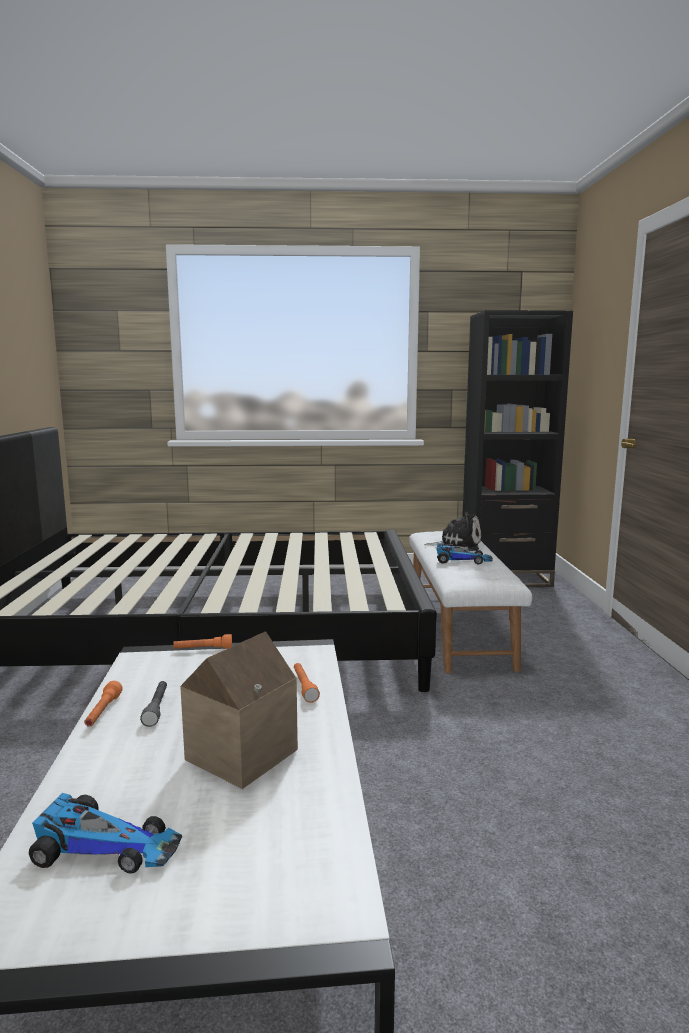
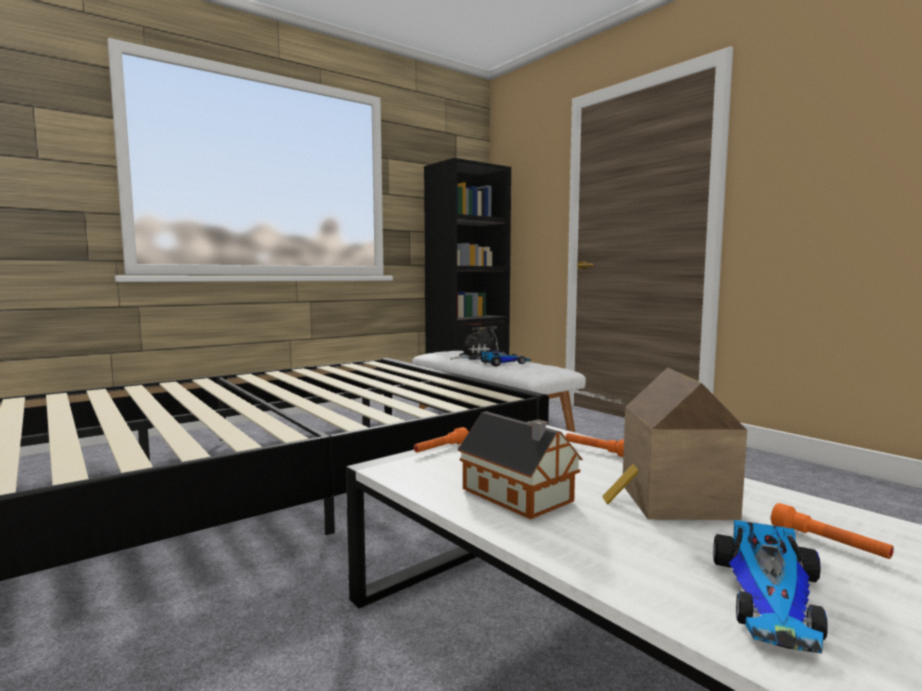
camera: 35 degrees left, 5 degrees down
(103, 712) = (474, 514): orange flashlight -> orange flashlight (828, 544)
(106, 846) = (772, 599): toy car -> toy car turned 135 degrees clockwise
(156, 708) = (519, 496): grey flashlight -> toy house

